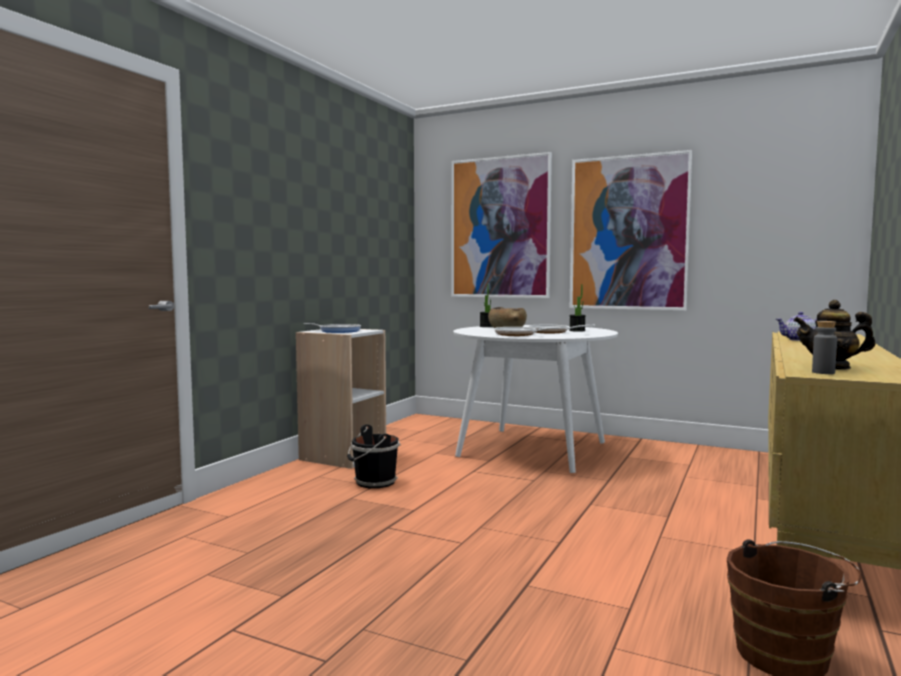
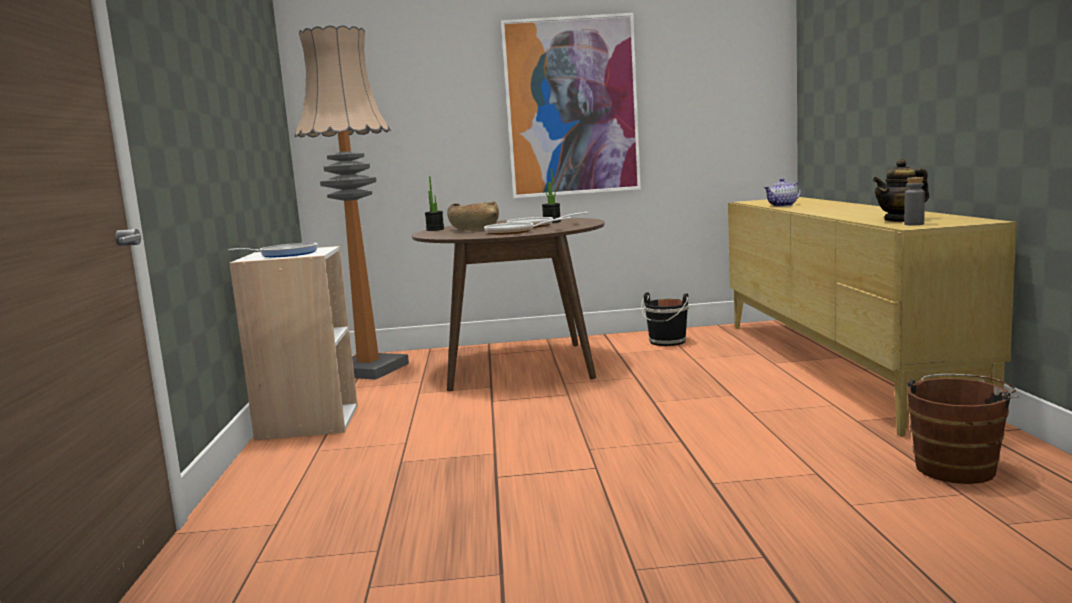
camera: 30 degrees left, 5 degrees up
(374, 482) = (399, 439): black bucket -> black bucket (667, 342)
(432, 429) = (369, 370): none -> floor lamp
(500, 228) = (413, 105): picture -> none
(532, 449) = (518, 366): white dining table -> brown dining table

